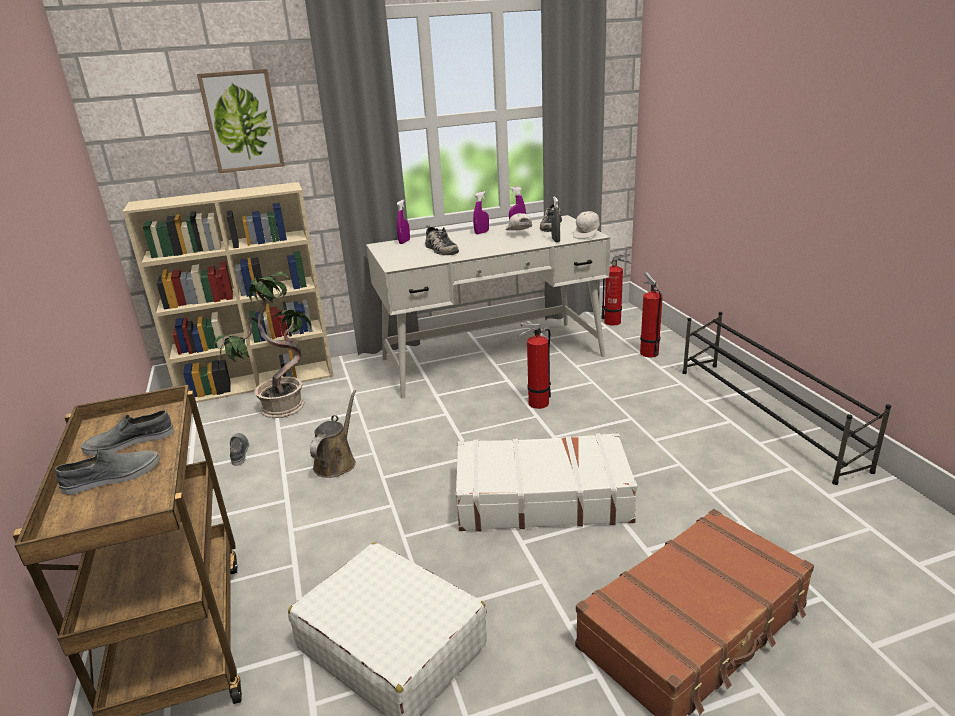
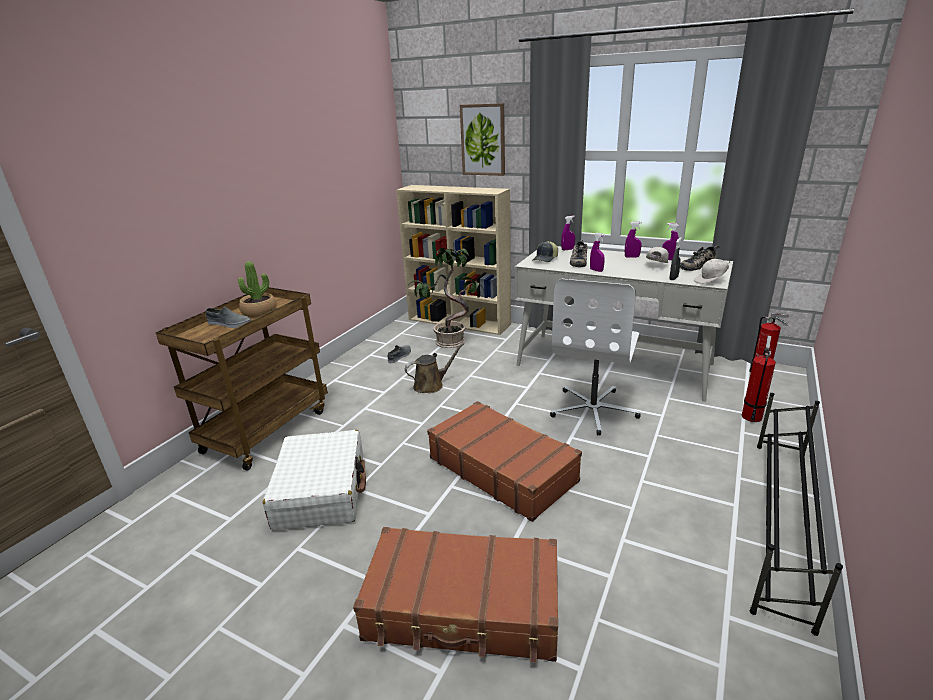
camera: 45 degrees right, 0 degrees up
(130, 442) = (259, 312): grey shoe -> potted plant
(403, 256) = (546, 259): none -> cap
(477, 252) = (596, 270): none -> purple spray bottle
(536, 404) = (594, 410): fire extinguisher -> white office chair
(541, 497) = (502, 469): white suitcase -> brown suitcase

